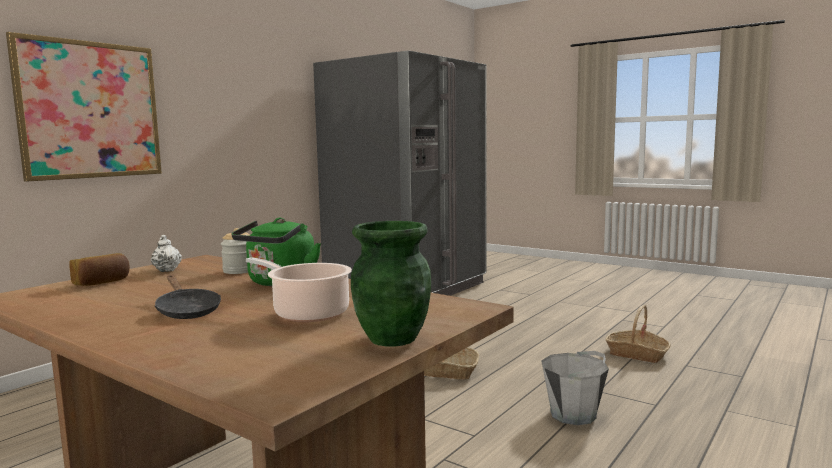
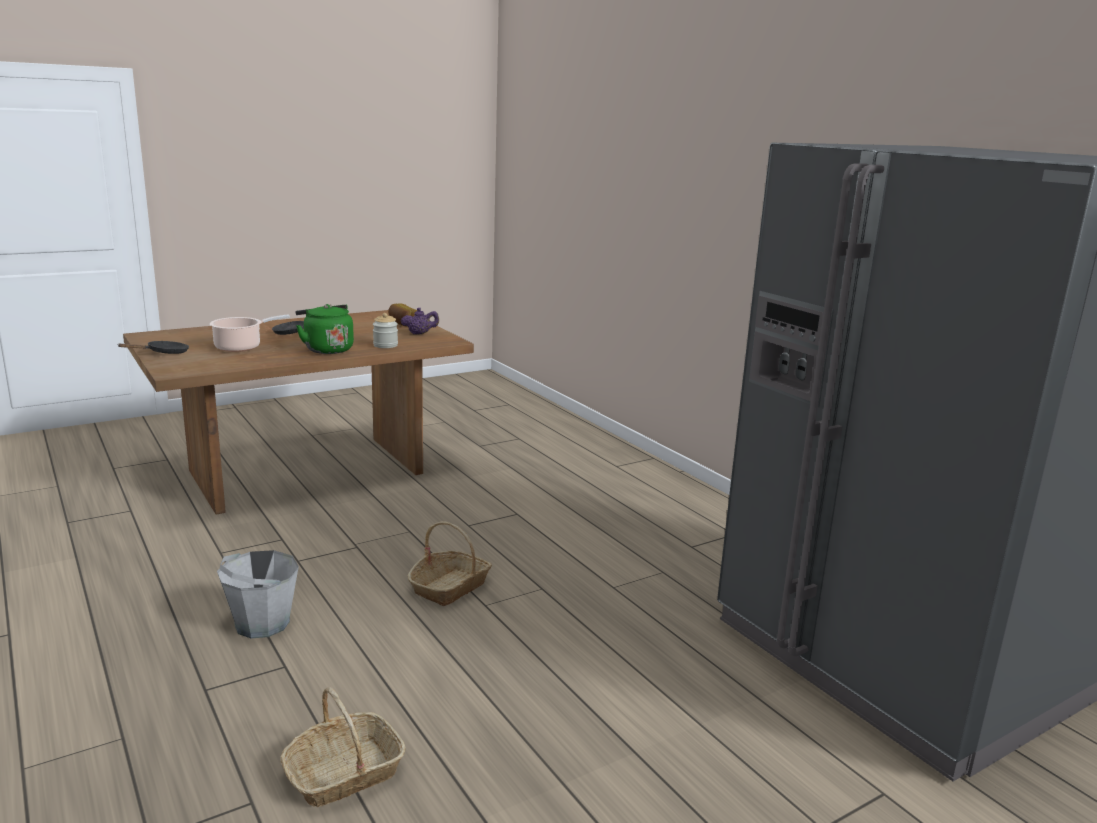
camera: 110 degrees right, 10 degrees up
(90, 110) = (657, 205): picture -> none
(167, 270) = (420, 334): white teapot -> purple teapot
(393, 338) = (164, 353): green vase -> black frying pan

